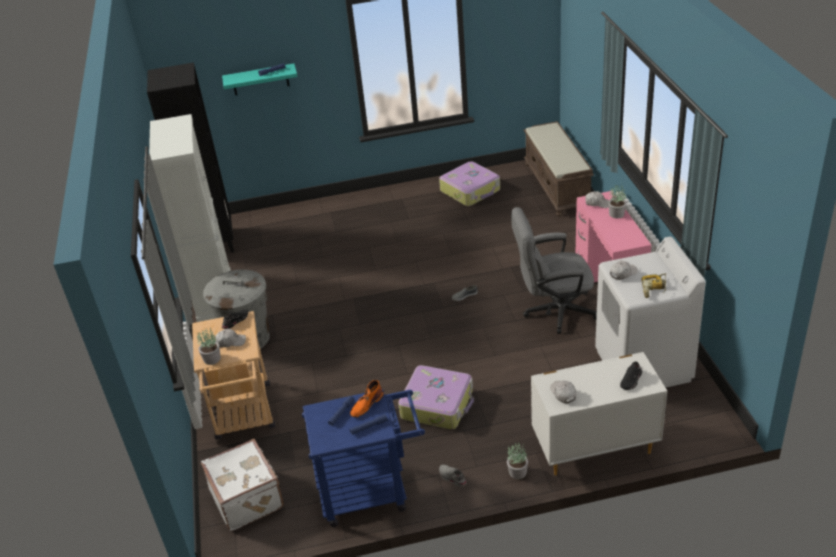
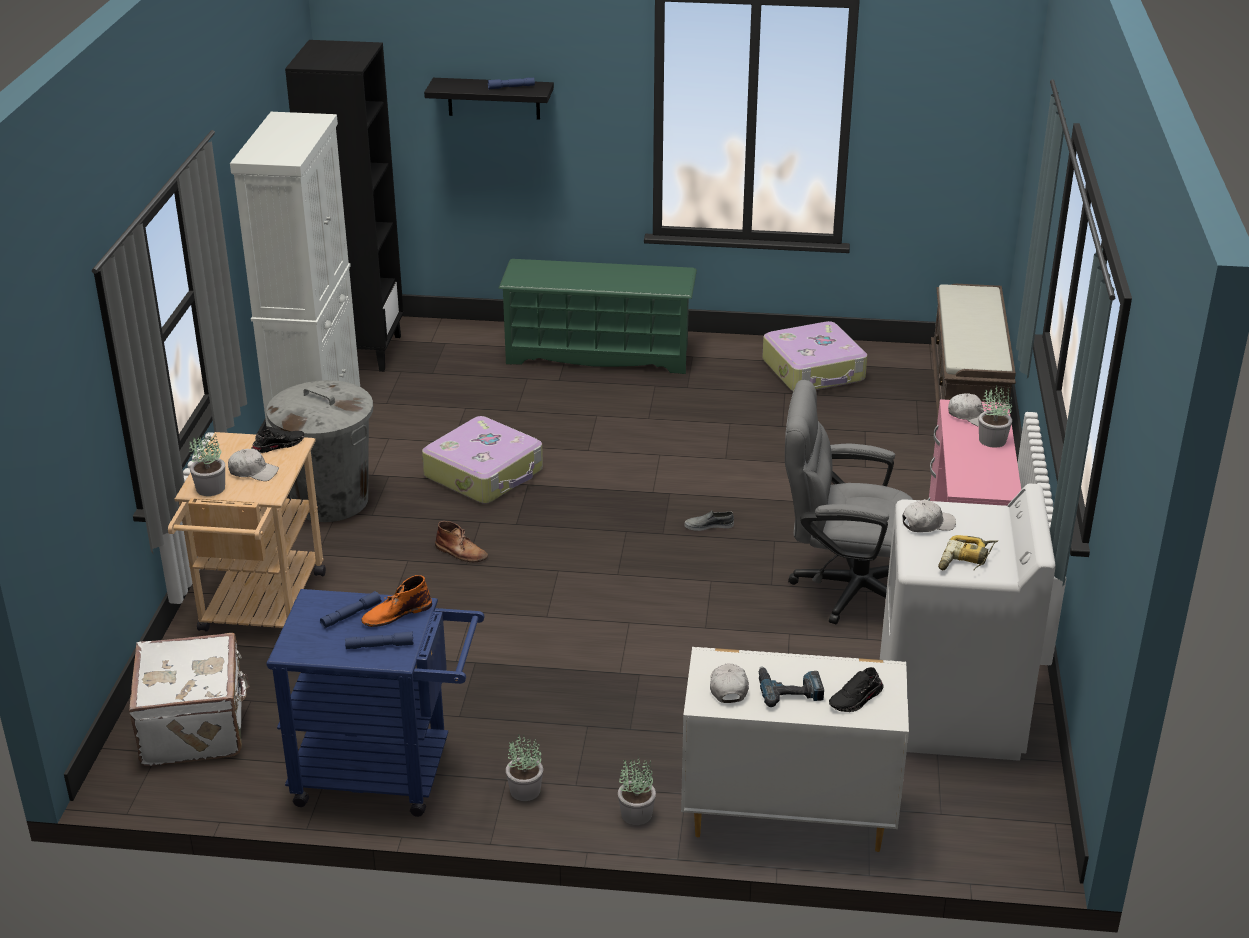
camera: 15 degrees right, 5 degrees down
(260, 79) = (493, 98): turquoise shelf -> black shelf
(339, 349) = (461, 552): none -> brown boot
(350, 210) = (599, 354): none -> green shoe rack
(438, 404) = (568, 676): suitcase -> suitcase (485, 473)
(452, 478) = (524, 791): grey shoe -> potted plant
(595, 385) = (789, 689): none -> power drill

